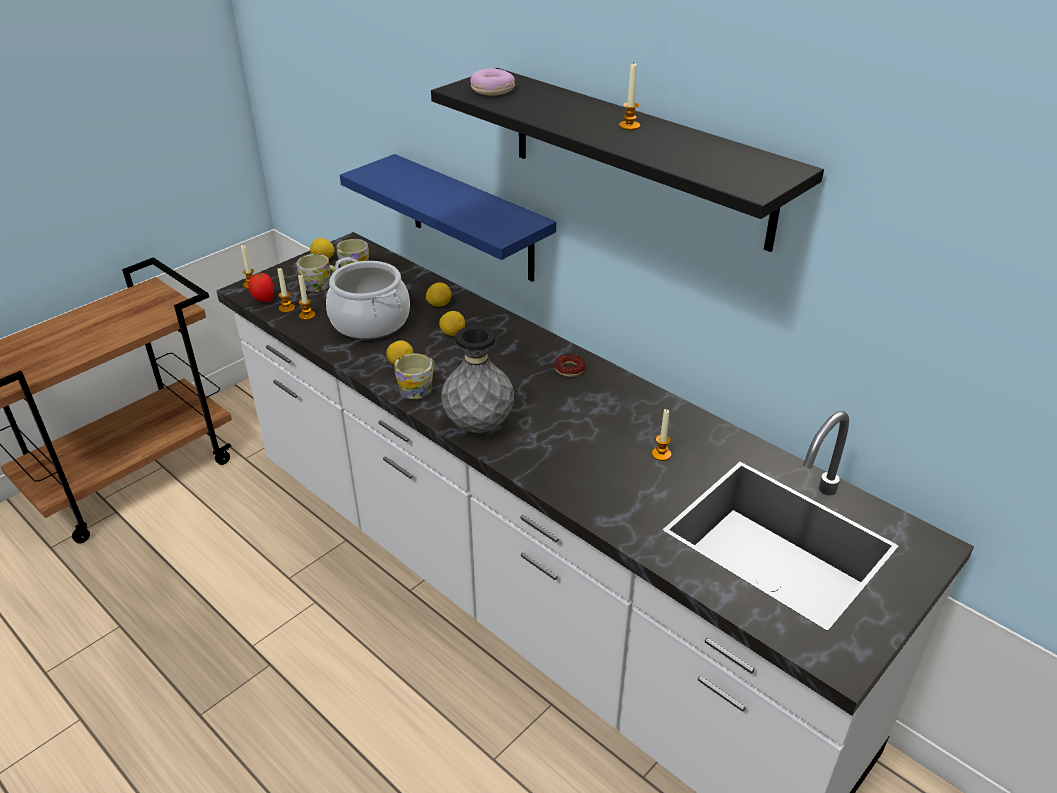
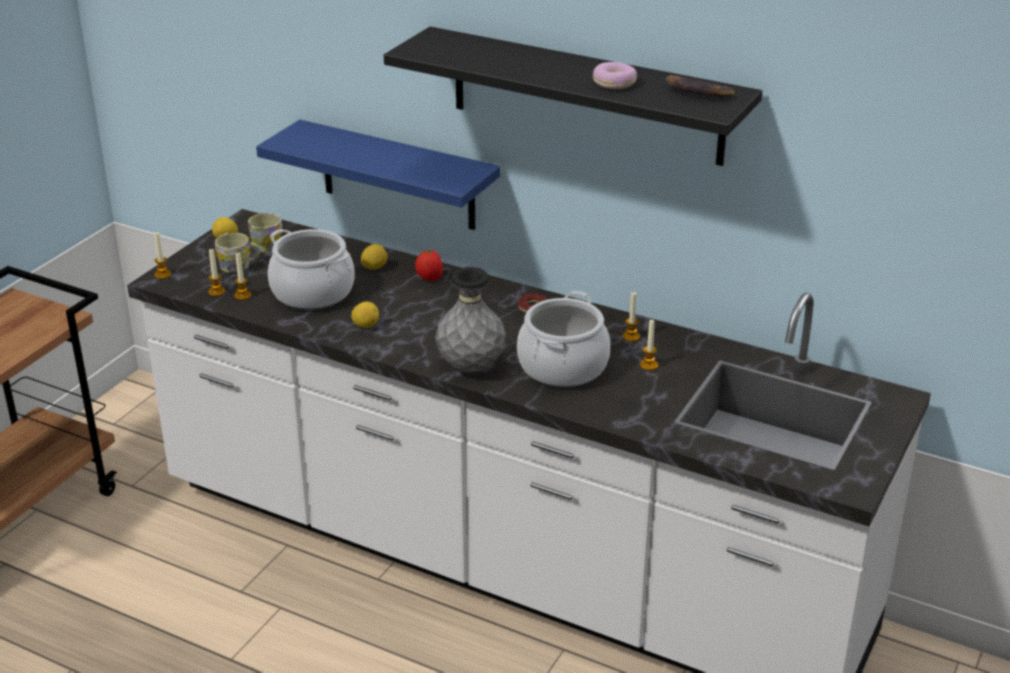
camera: 15 degrees left, 5 degrees down
(263, 300) = (186, 287): tomato -> tomato (429, 279)
(419, 388) = (396, 344): mug -> none
(452, 333) = (403, 292): lemon -> none
(492, 90) = (442, 49): donut -> donut (614, 83)
(570, 441) = (562, 367): none -> cooking pot
(629, 126) = (585, 70): candle -> candle (631, 336)
(741, 164) = (695, 93): none -> banana

